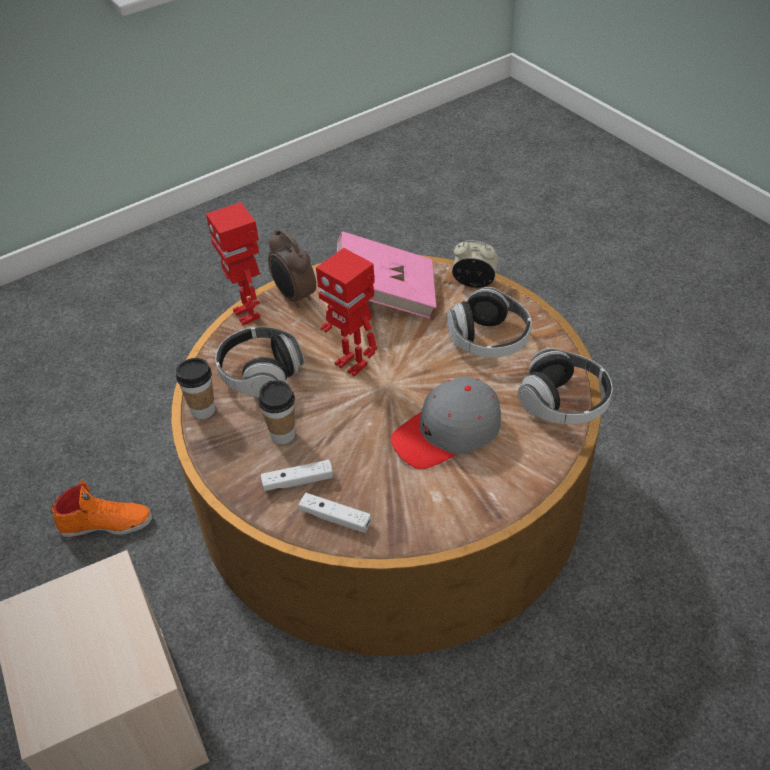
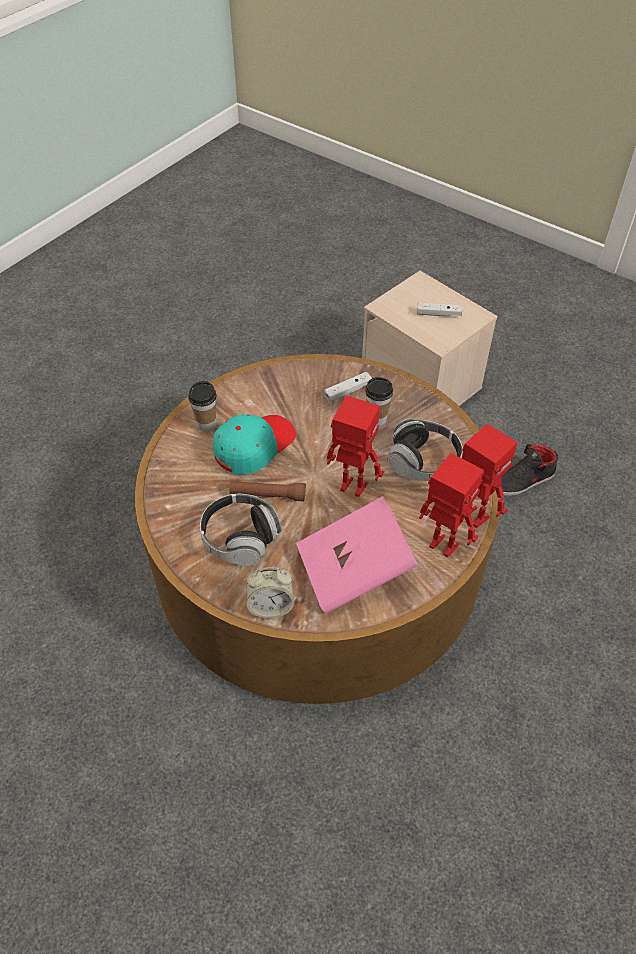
camera: 160 degrees right, 5 degrees up
(106, 523) = (521, 481): orange shoe -> black shoe
(203, 410) = (448, 424): cup -> cup (206, 424)
(294, 297) = (442, 546): alarm clock -> toy robot
(335, 518) = (311, 375): white game controller -> white game controller (438, 314)
(447, 433) = (254, 446): grey cap -> turquoise cap
(448, 375) = (268, 495): none -> brown flashlight
(563, 403) = (166, 490): headphones -> none

